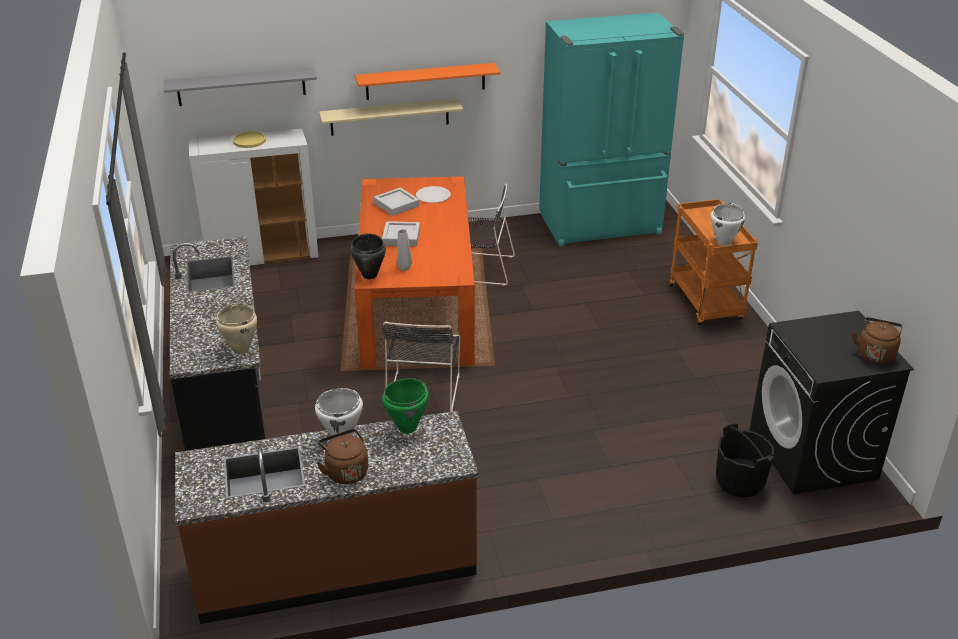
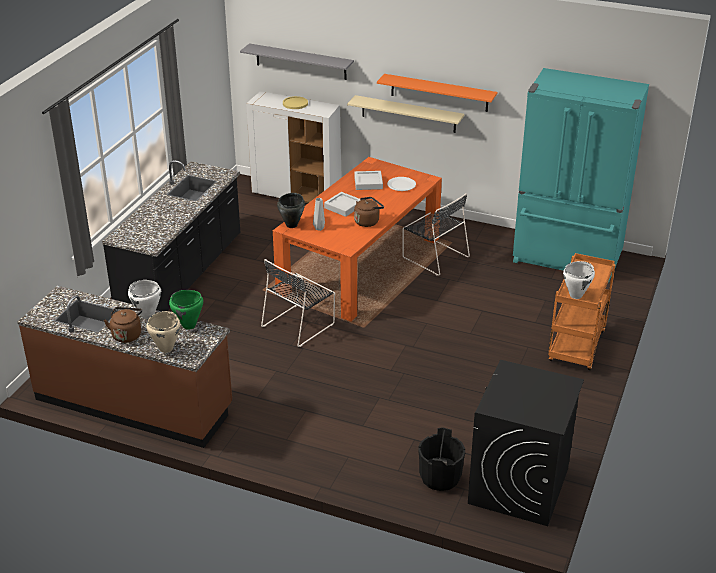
camera: 35 degrees right, 0 degrees up
(240, 350) = (154, 241): beige cooking pot -> beige cooking pot (165, 348)
(875, 354) = (548, 412): brown kettle -> brown kettle (368, 221)

